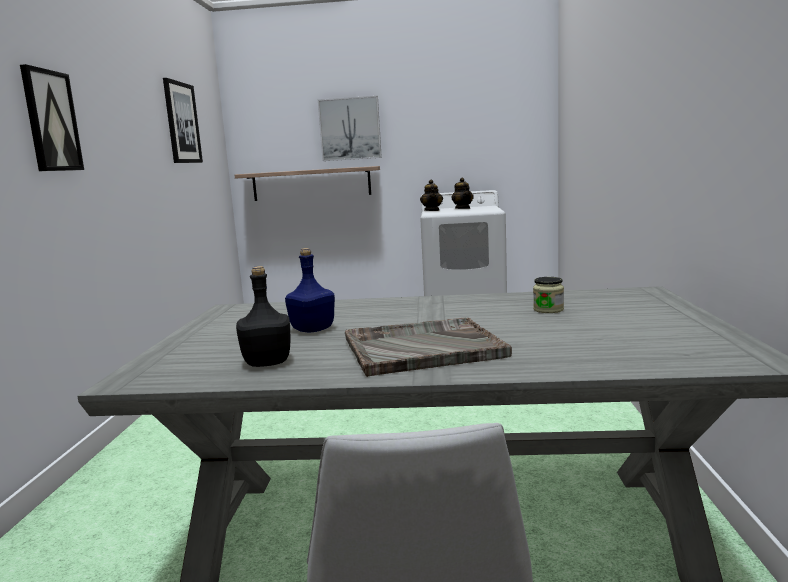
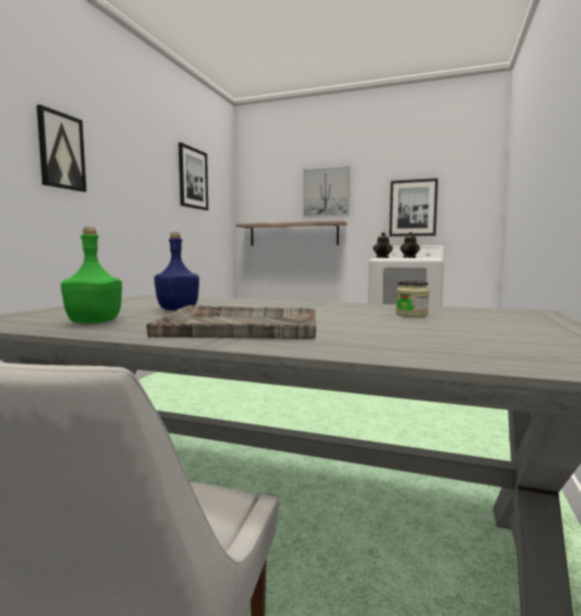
camera: 15 degrees right, 5 degrees down
(267, 363) = (94, 322): black bottle -> green bottle
(458, 146) = (413, 208): none -> picture

